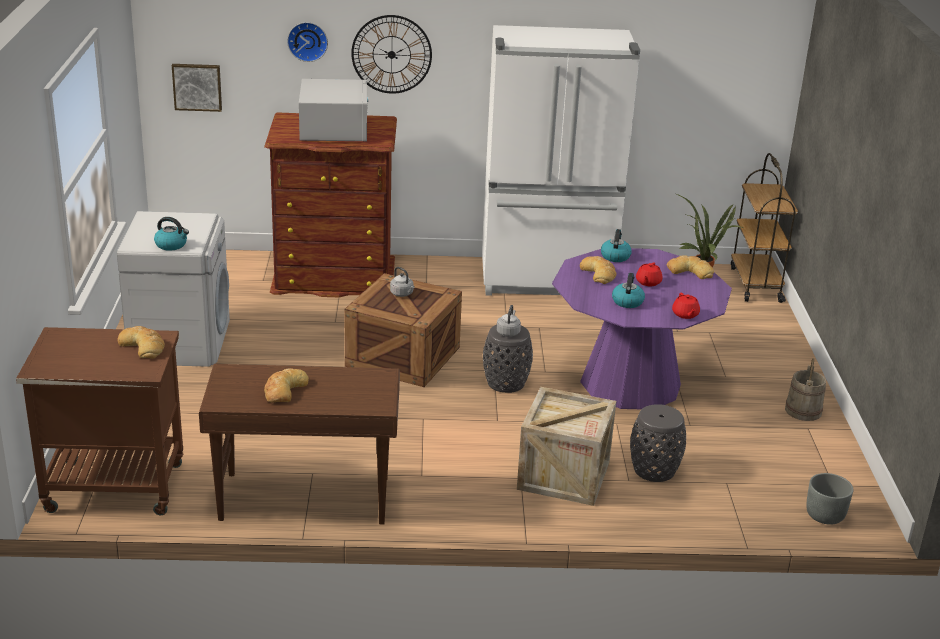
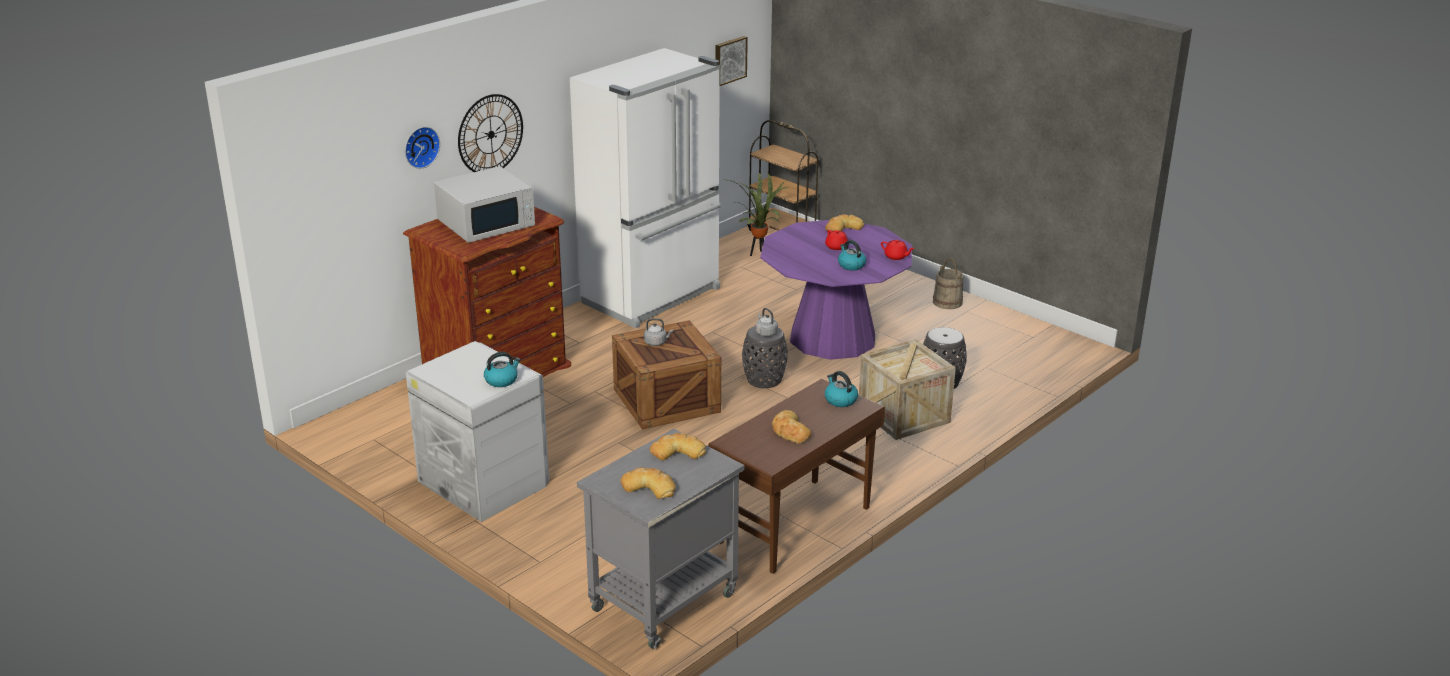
camera: 45 degrees left, 0 degrees up
(113, 488) = (662, 603): brown cart -> grey cart
(197, 86) = (324, 232): picture -> picture (729, 60)
(334, 129) = (487, 223): white microwave -> white microwave turned 105 degrees clockwise
(599, 273) = (798, 255): bread -> bread (649, 487)
(615, 256) = (784, 239): kettle -> kettle (840, 400)
(825, 515) = (1059, 356): grey planter -> none

